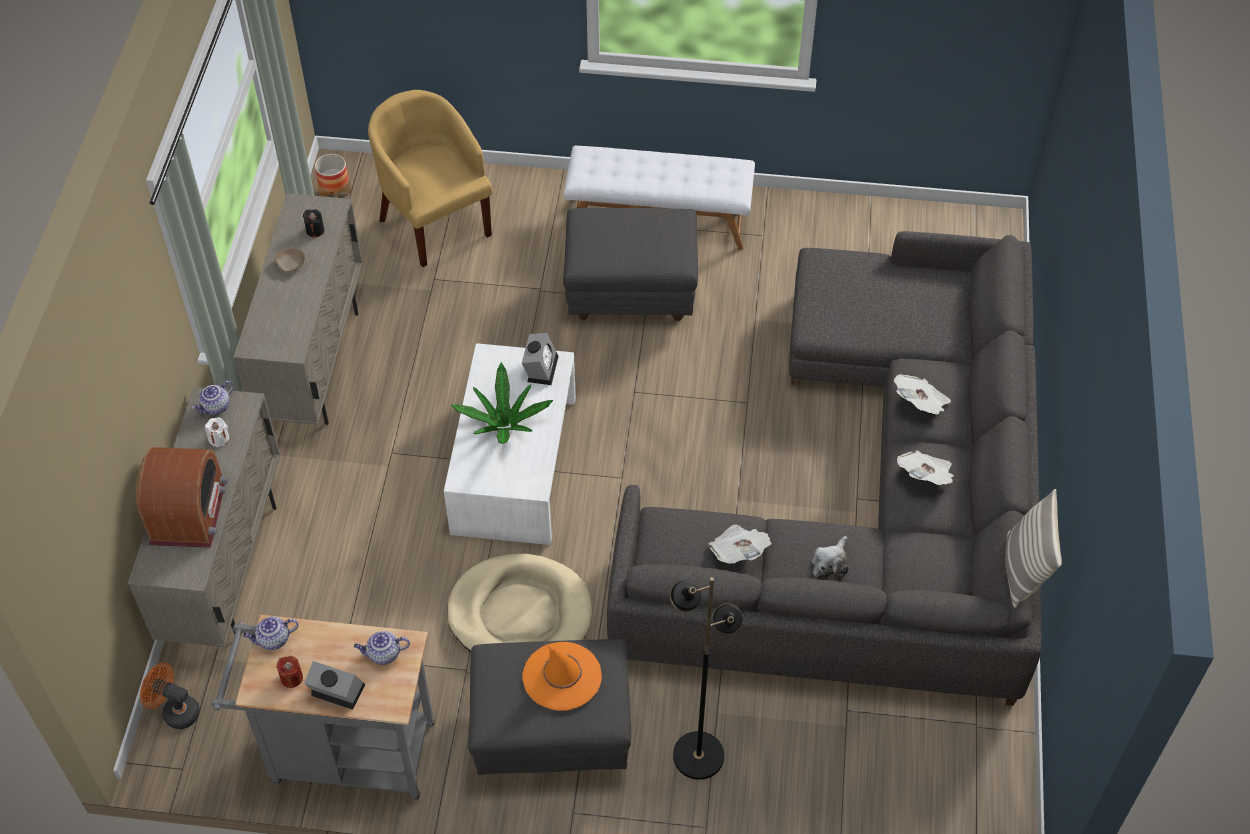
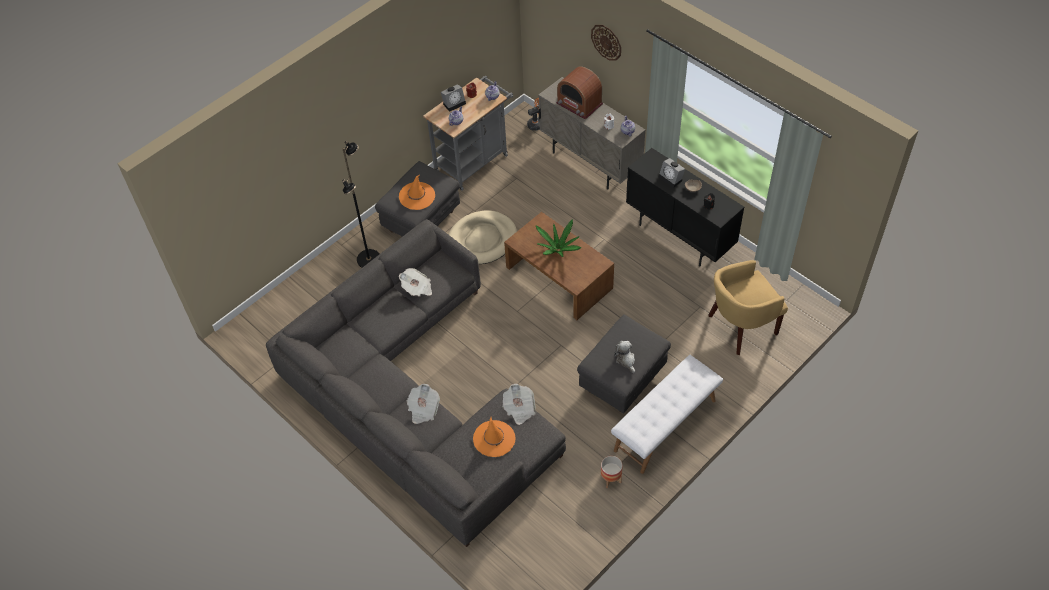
camera: 130 degrees right, 0 degrees up
(119, 377) = (606, 42): none -> wall clock
(314, 364) = (679, 237): beige cabinet -> black cabinet
(335, 194) = (793, 296): planter -> planter (611, 479)
(434, 222) = (740, 327): yellow armchair -> yellow armchair turned 150 degrees clockwise
(515, 464) = (558, 278): white coffee table -> brown coffee table
(540, 367) = (578, 278): alarm clock -> alarm clock (671, 178)
(830, 565) = (380, 316): plush toy -> plush toy (625, 360)
(883, 302) = (494, 438): none -> orange hat
(925, 476) = (385, 381): newspaper -> newspaper (519, 409)
(1023, 571) = (296, 353): pillow -> none

